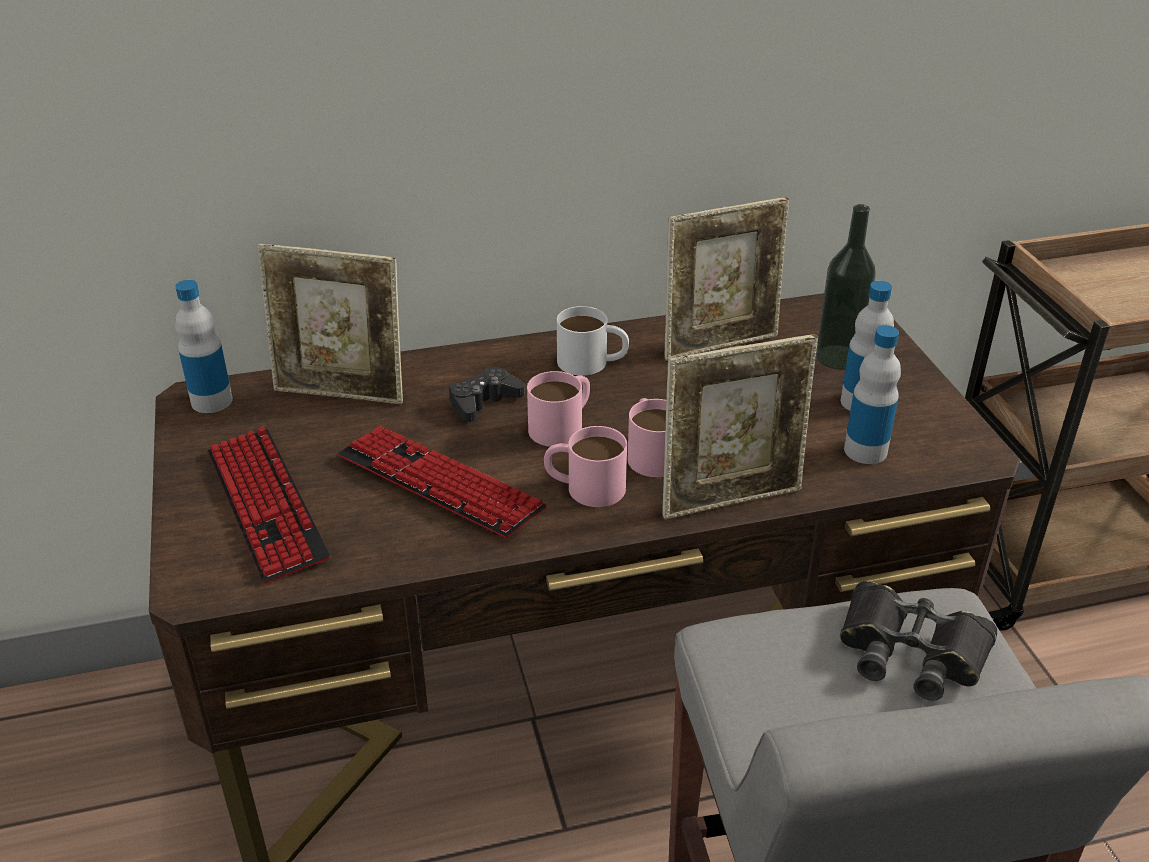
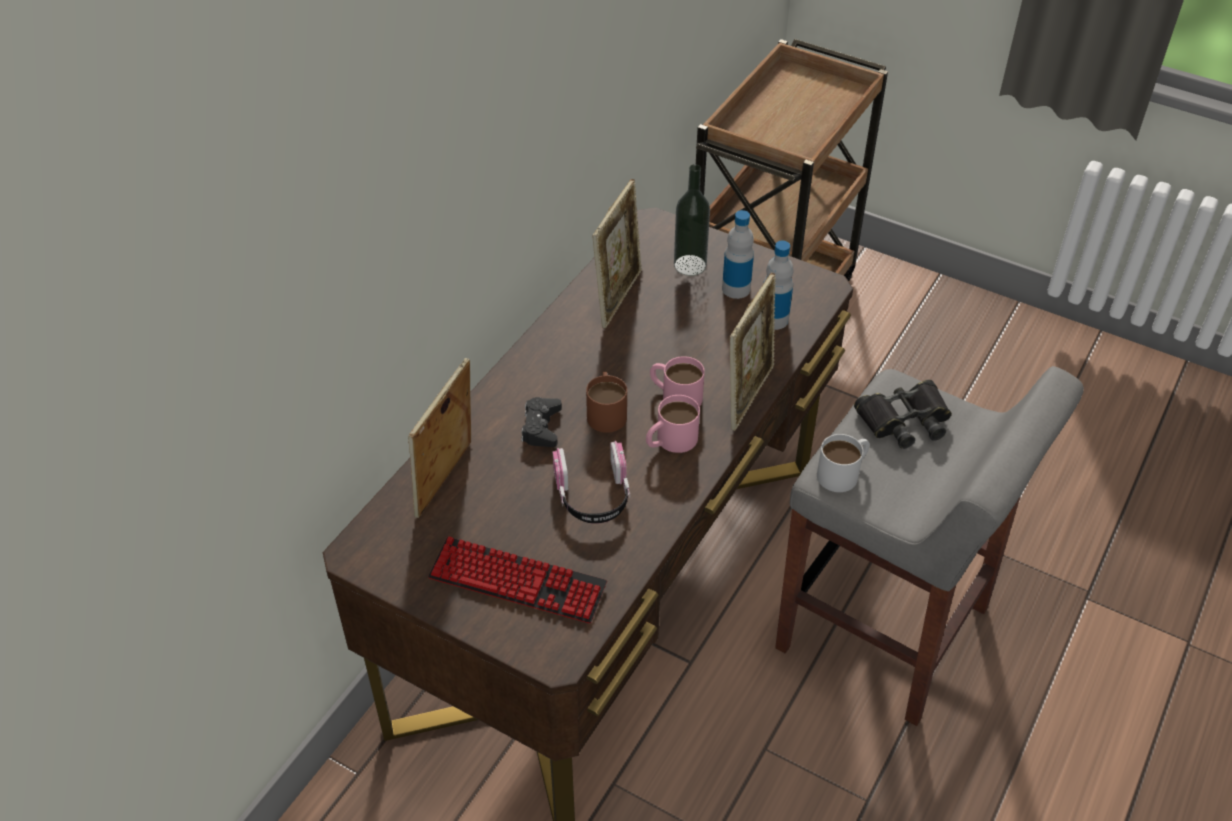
camera: 45 degrees left, 10 degrees up
(212, 401) = (371, 546): bottle -> none
(341, 393) = (447, 482): picture frame -> picture frame turned 150 degrees clockwise
(440, 484) = (593, 496): keyboard -> headphones
(563, 425) = (606, 411): pink mug -> brown mug
(592, 362) = (564, 357): white mug -> white mug (843, 472)

